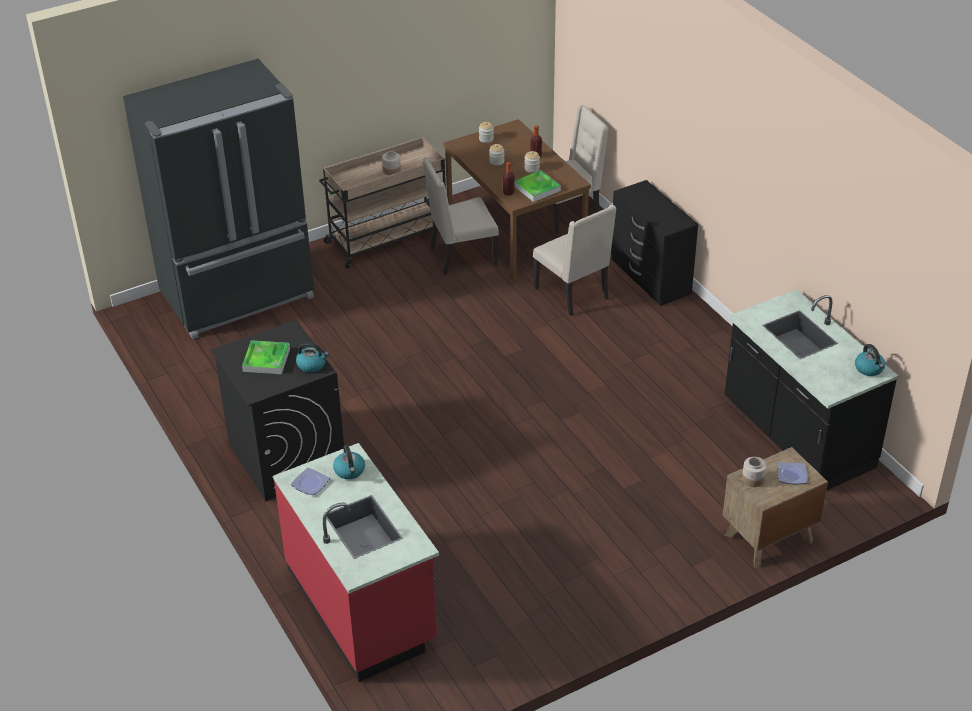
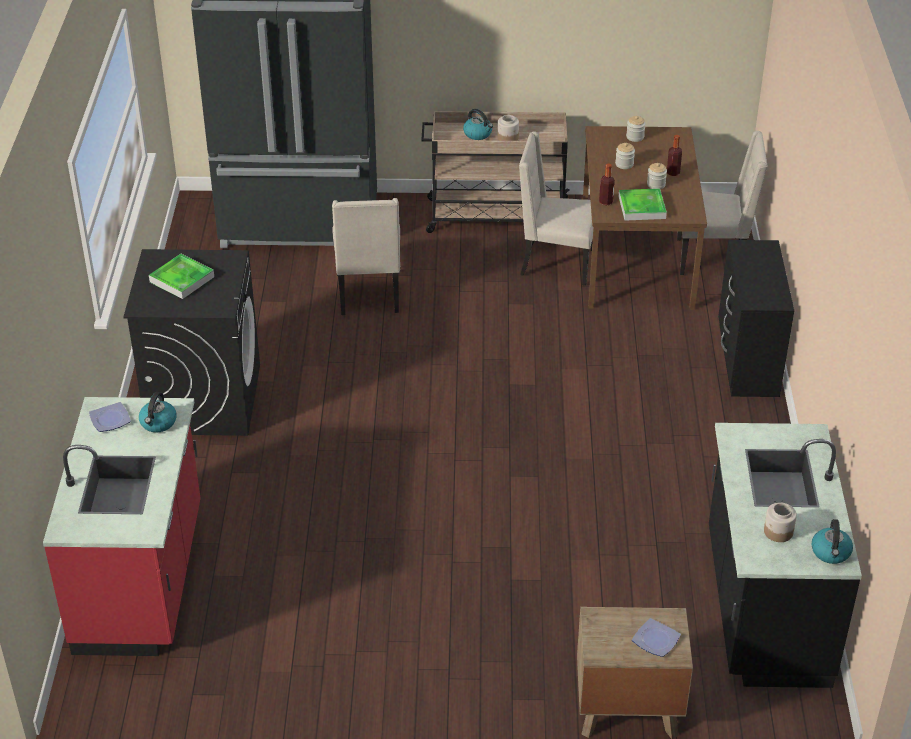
camera: 30 degrees right, 0 degrees up
(312, 364) = (219, 301): kettle -> kettle (478, 134)
(573, 294) = (642, 346): beige chair -> beige chair (369, 295)
(753, 479) = (605, 625): jar -> jar (778, 532)

